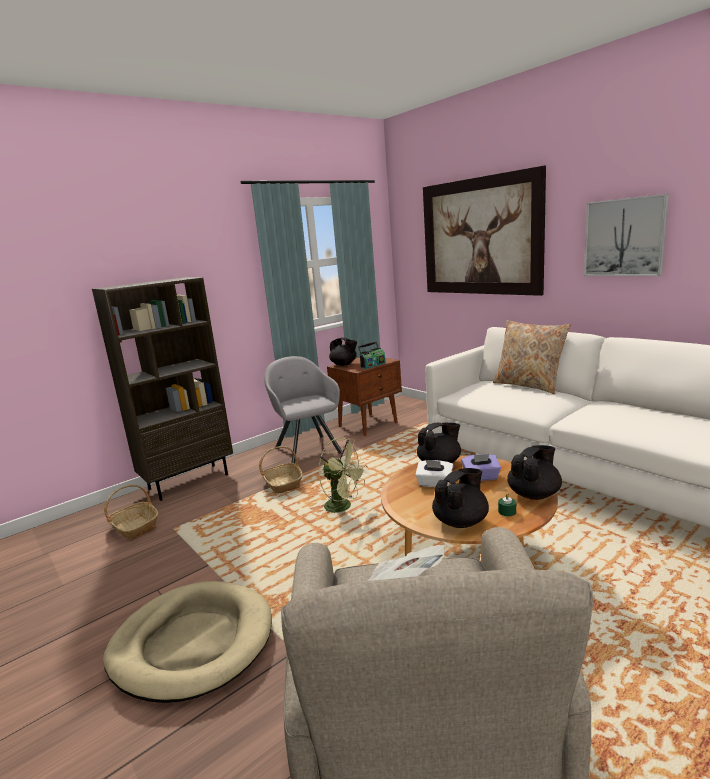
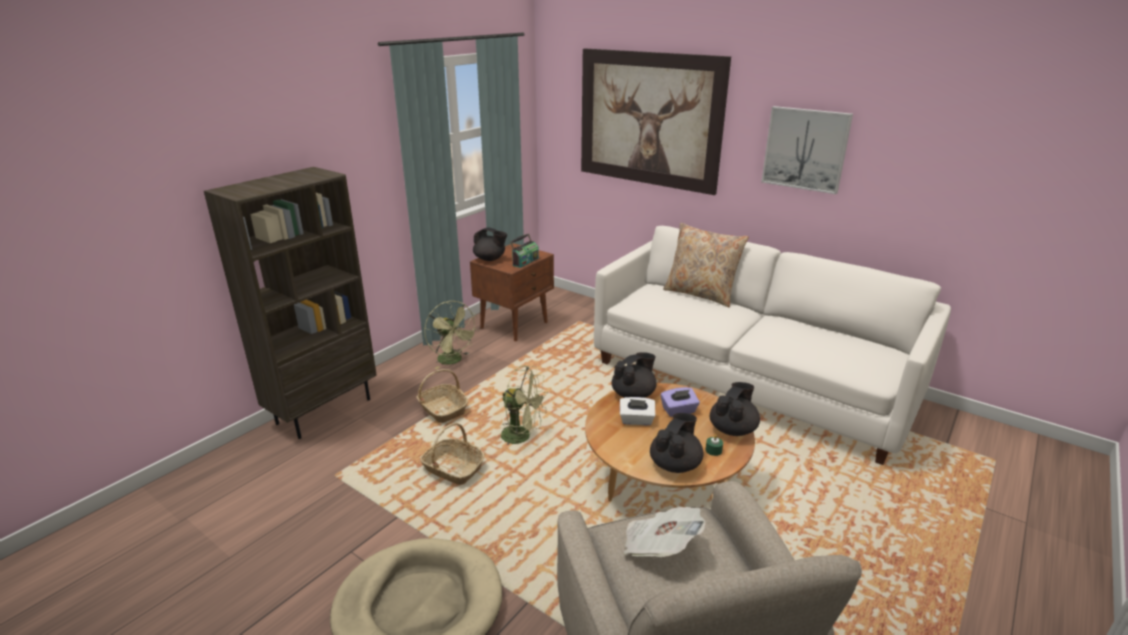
camera: 15 degrees left, 10 degrees up
(134, 527) = (283, 476): basket -> basket (453, 469)
(307, 449) = (453, 361): grey armchair -> green fan

